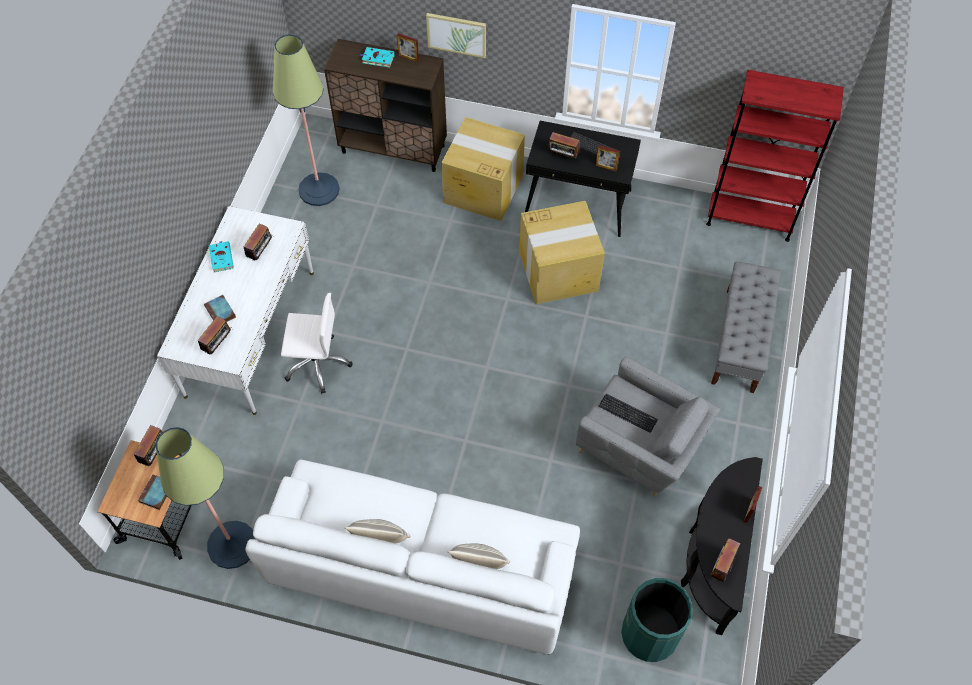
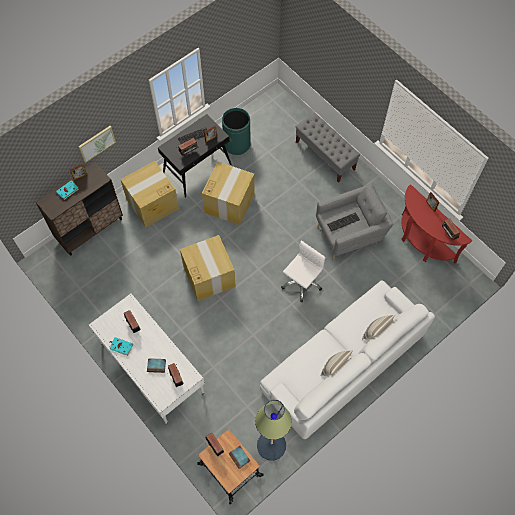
camera: 55 degrees left, 5 degrees up
(317, 363) = (196, 345): white office chair -> white office chair (301, 282)
(319, 190) = (85, 281): floor lamp -> none
(429, 315) = (209, 276): none -> cardboard box
(649, 634) = (438, 289): green trash can -> green trash can (237, 144)
(710, 562) = (422, 243): black console table -> red console table
(749, 219) = (265, 106): red bookcase -> none

